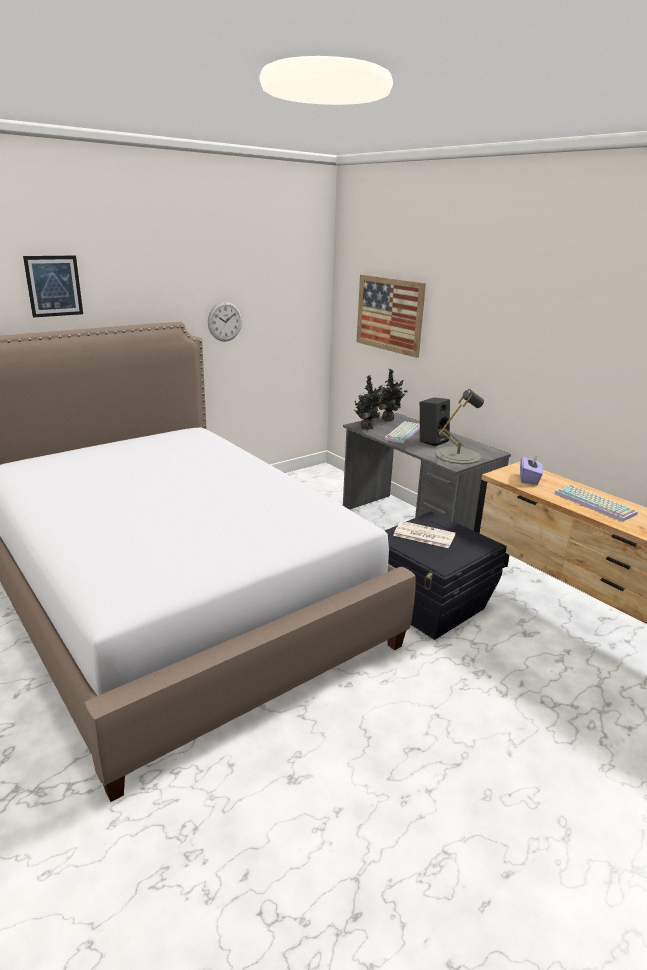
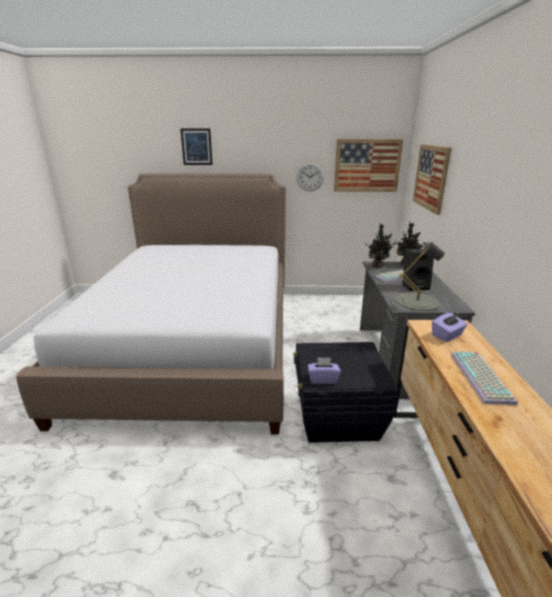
camera: 40 degrees right, 0 degrees up
(290, 301) = (367, 165): none -> picture
(423, 535) = (337, 355): newspaper -> none
(444, 561) = (323, 379): none -> purple tissue box

